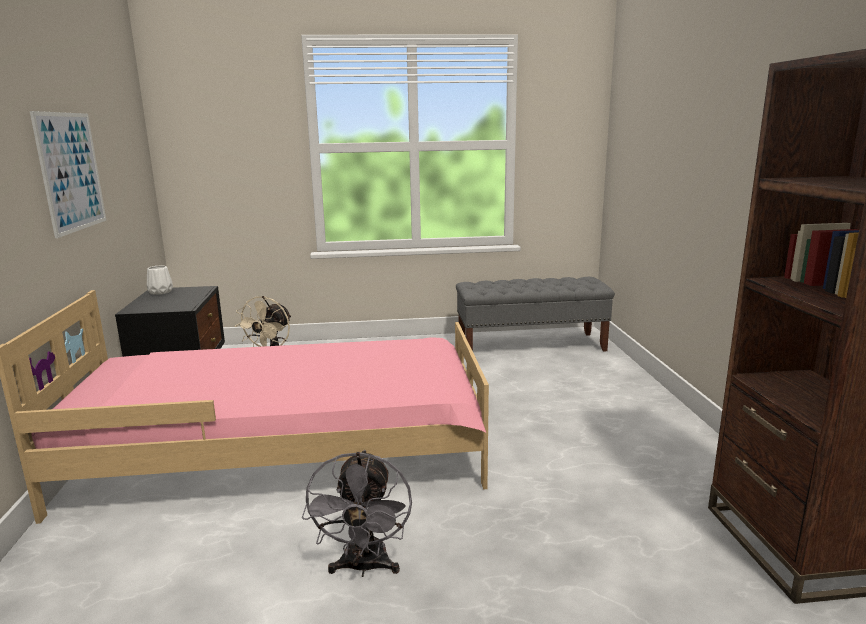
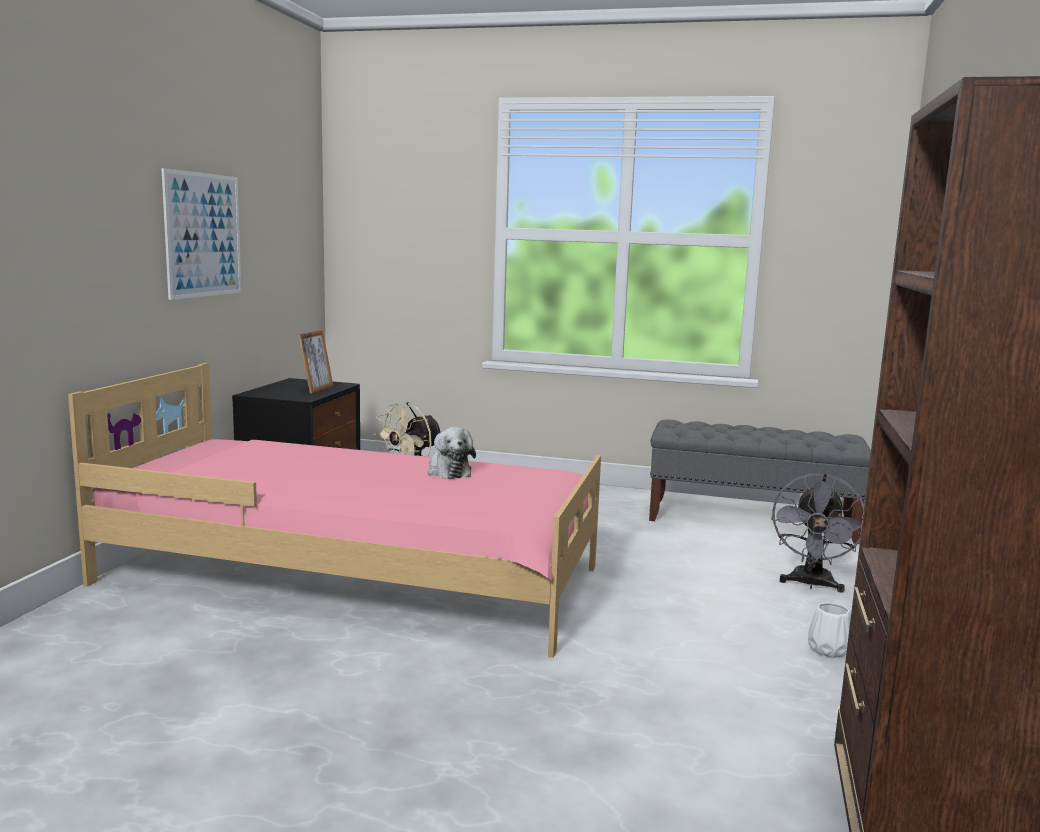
camera: 20 degrees right, 5 degrees down
(160, 292) = (295, 382): white vase -> white vase (828, 650)
(187, 297) = (316, 389): none -> picture frame
(350, 355) = (448, 471): none -> plush toy
(364, 567) = (350, 697): grey fan -> grey fan (811, 584)

